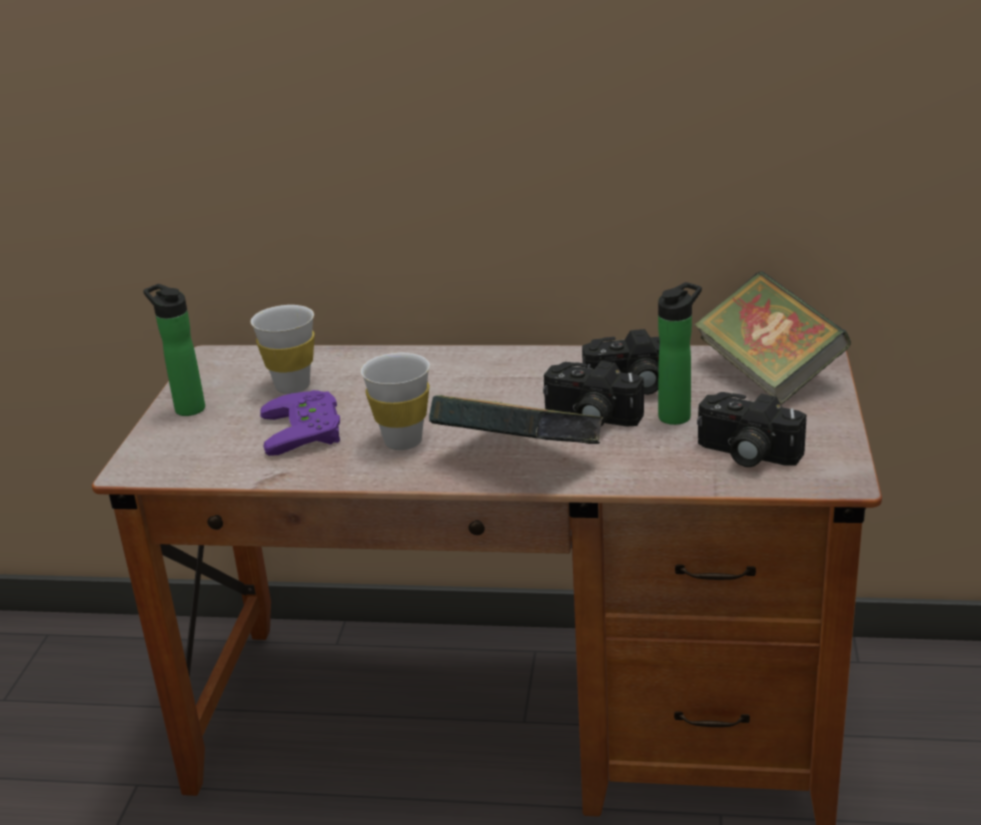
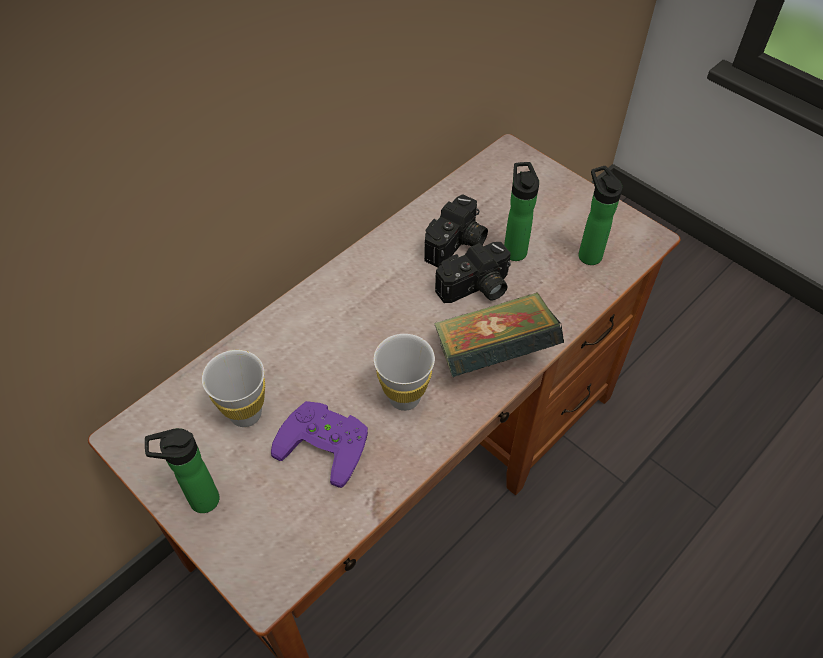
camera: 55 degrees left, 25 degrees up
(745, 454) = (588, 253): camera -> bottle
(768, 374) = (508, 182): book -> none

